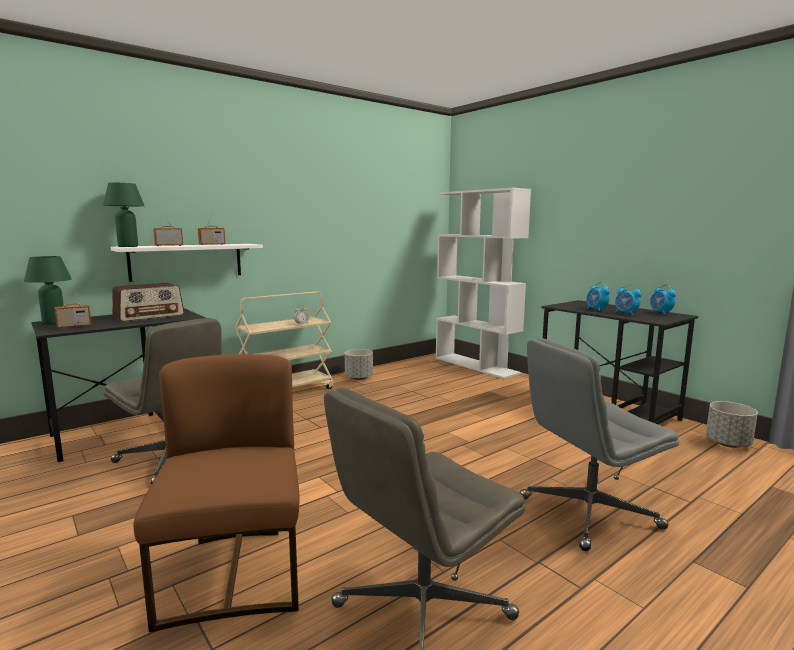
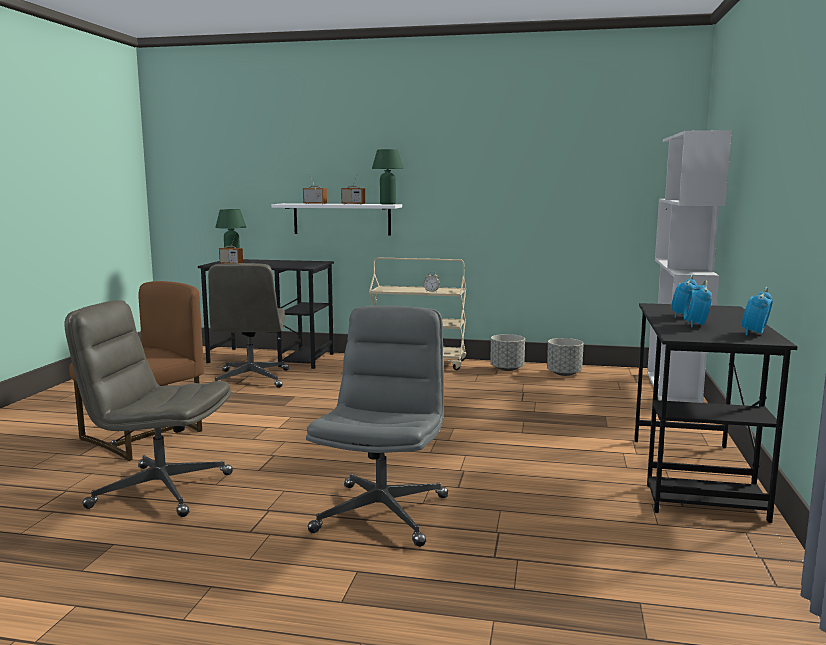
camera: 50 degrees right, 0 degrees up
(128, 246) = (287, 203): green table lamp -> green table lamp (387, 204)
(149, 316) = (289, 263): radio -> none
(588, 513) = (381, 513): grey office chair -> grey office chair turned 75 degrees clockwise
(728, 443) = (746, 562): grey planter -> grey planter (564, 374)

